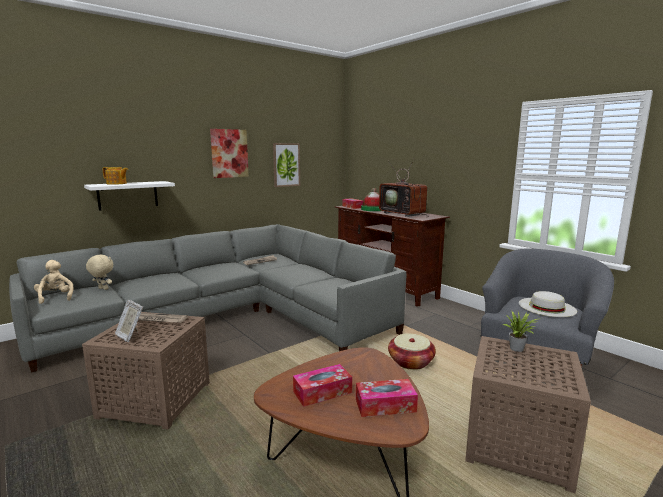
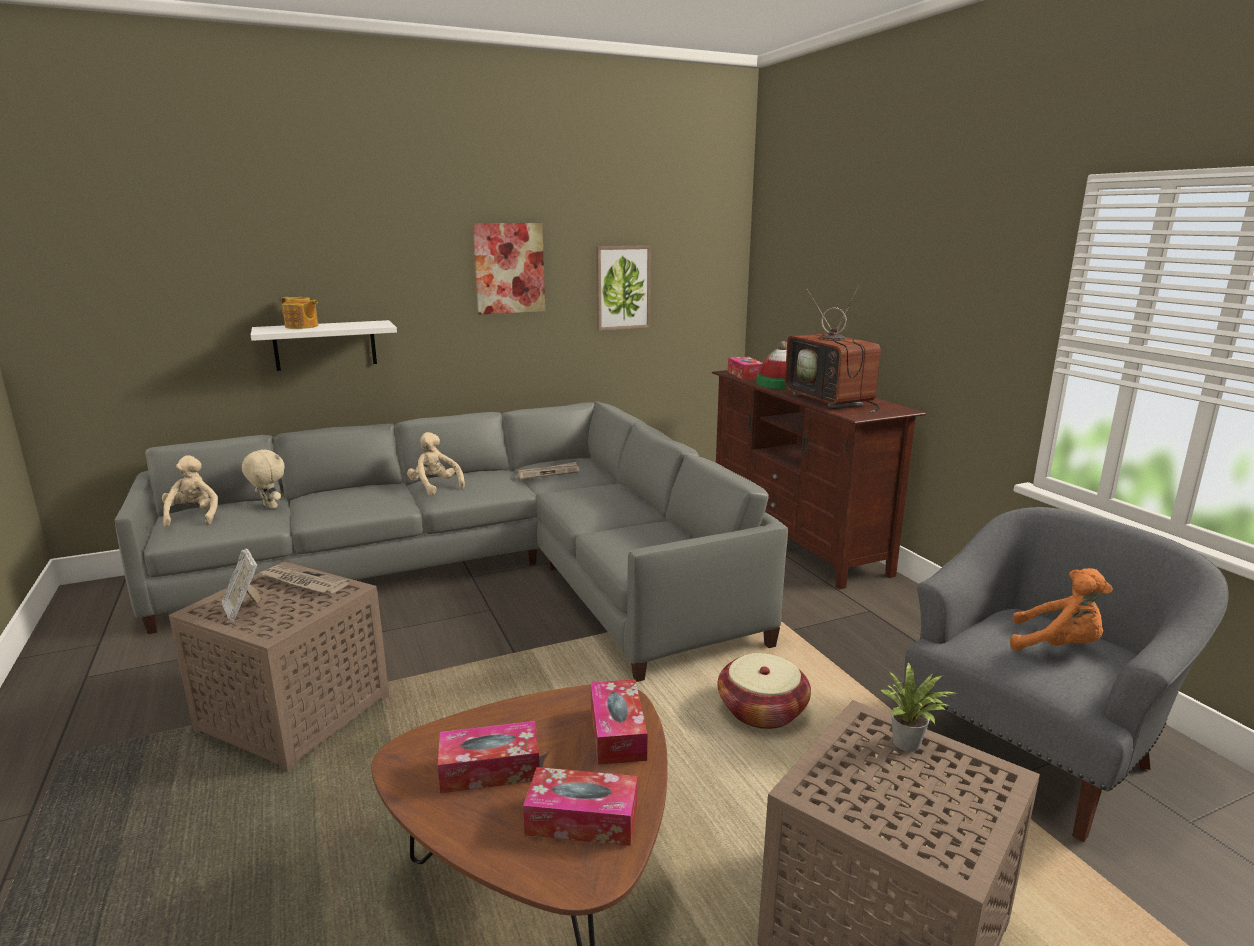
camera: 15 degrees right, 5 degrees up
(200, 272) = (435, 487): none -> beige plush toy
(376, 367) = (617, 732): none -> tissue box
(546, 307) = (1057, 646): white hat -> orange plush toy

